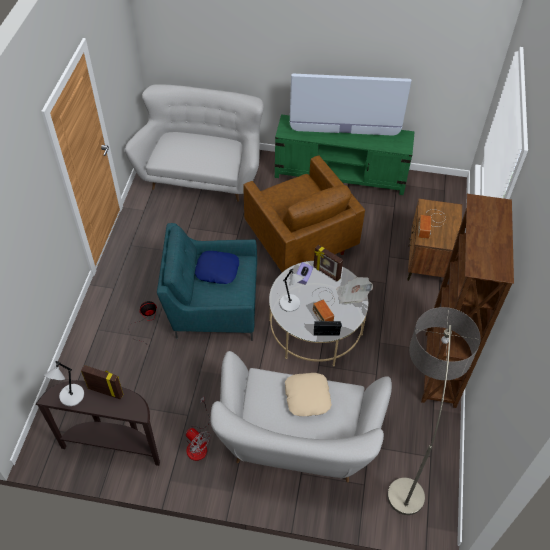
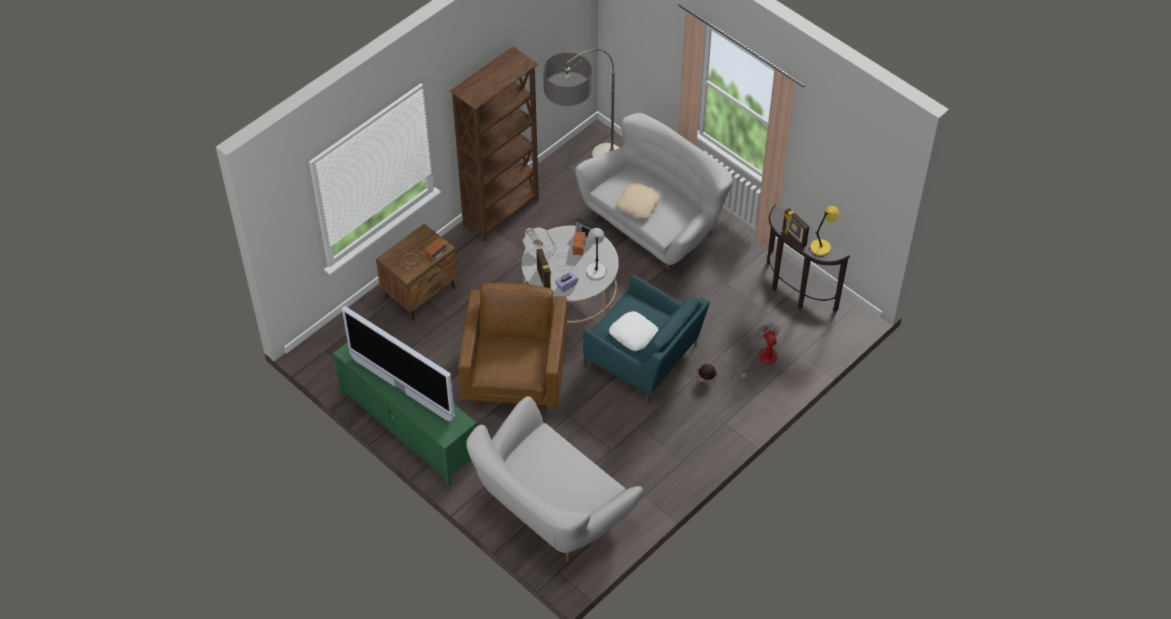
camera: 145 degrees left, 0 degrees up
(71, 396) = (821, 247): grey table lamp -> yellow table lamp
(198, 443) = (729, 260): fan -> fan (763, 361)
(217, 270) = (633, 334): blue pillow -> white pillow

